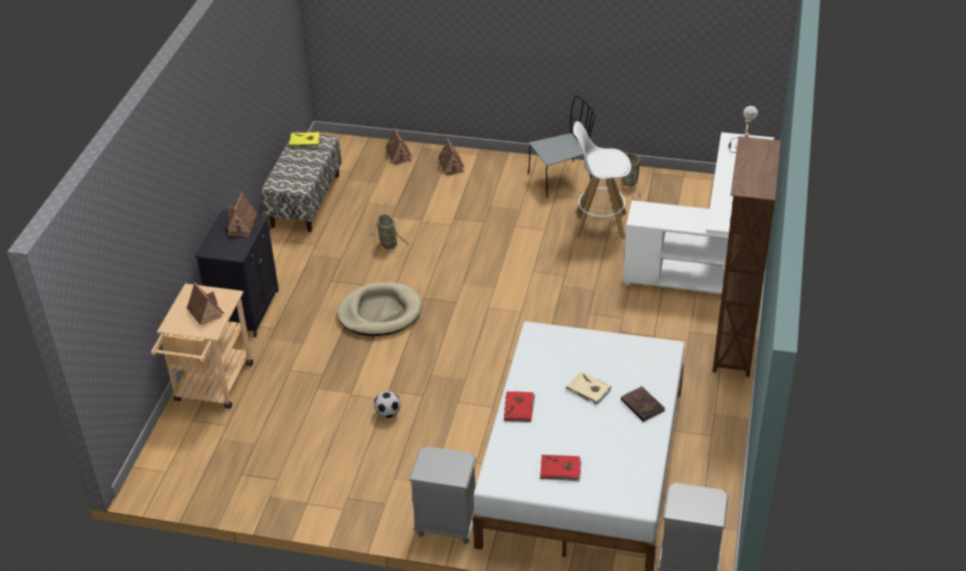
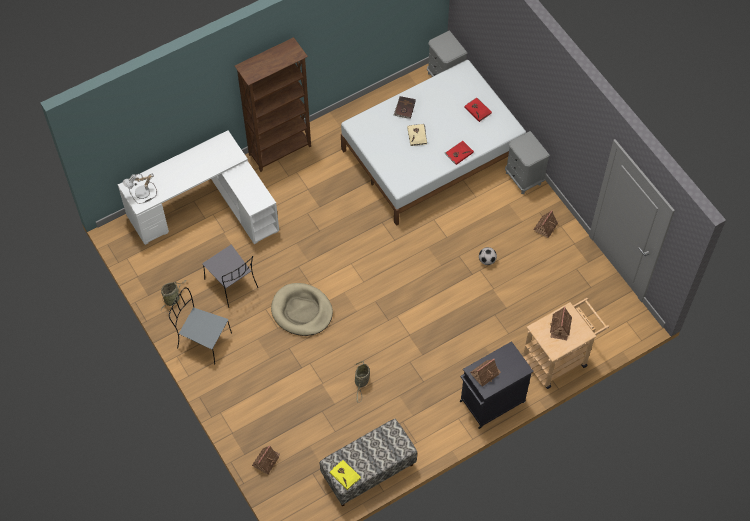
camera: 135 degrees left, 20 degrees up
(380, 313) = (422, 331): beige dog bed -> beige dog bed (302, 311)
(451, 166) = (248, 417): toy house -> toy house (545, 226)
(599, 224) = (232, 284): white stool -> grey chair

